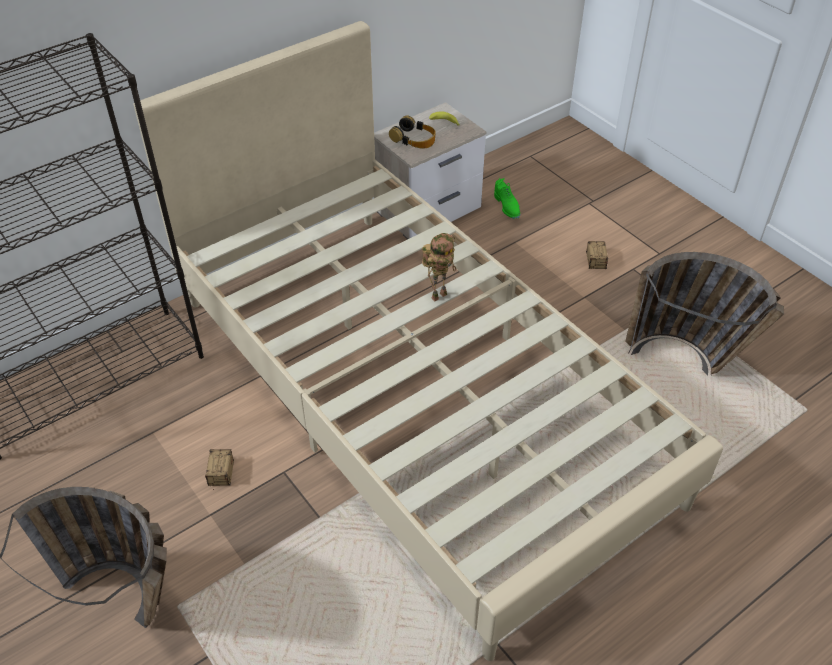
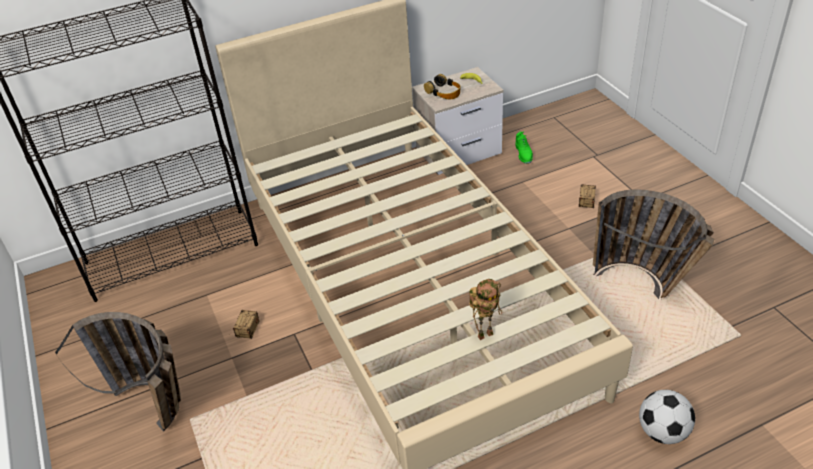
camera: 15 degrees right, 5 degrees down
(439, 294) = (432, 208): toy robot -> toy robot (485, 333)
(753, 538) = (662, 432): none -> football

